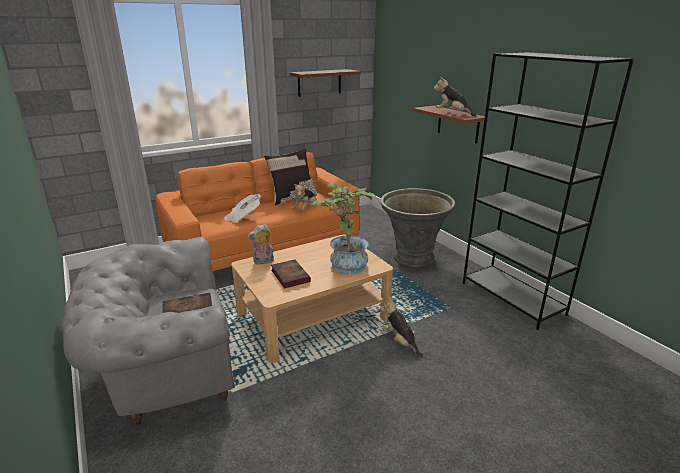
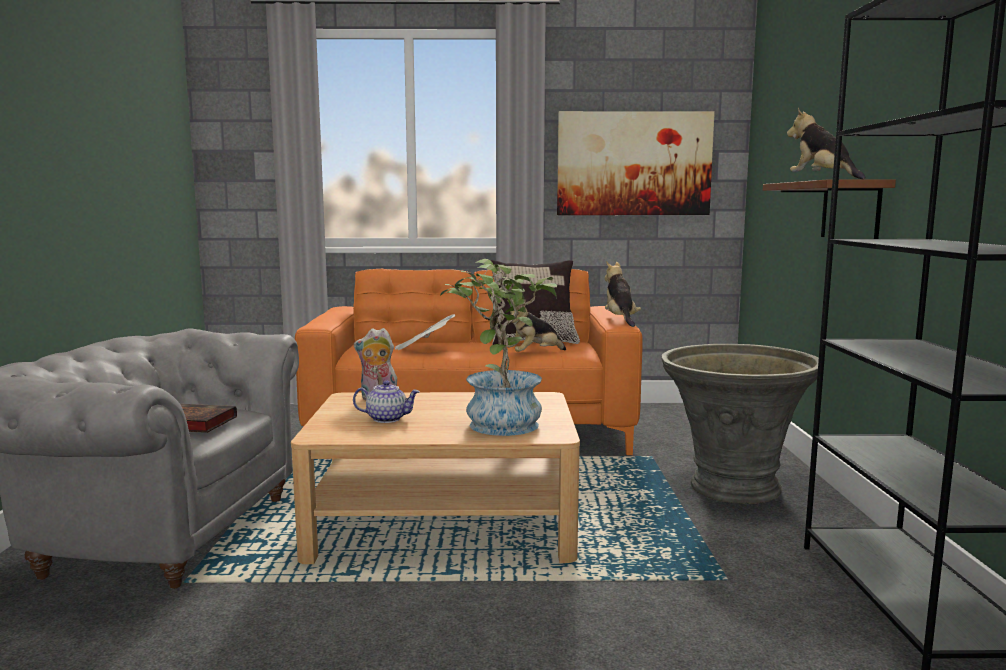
camera: 30 degrees right, 15 degrees down
(289, 275) = (387, 419): book -> teapot
(319, 82) = (634, 164): brown shelf -> picture
(400, 341) = (553, 601): plush toy -> plush toy (620, 320)

